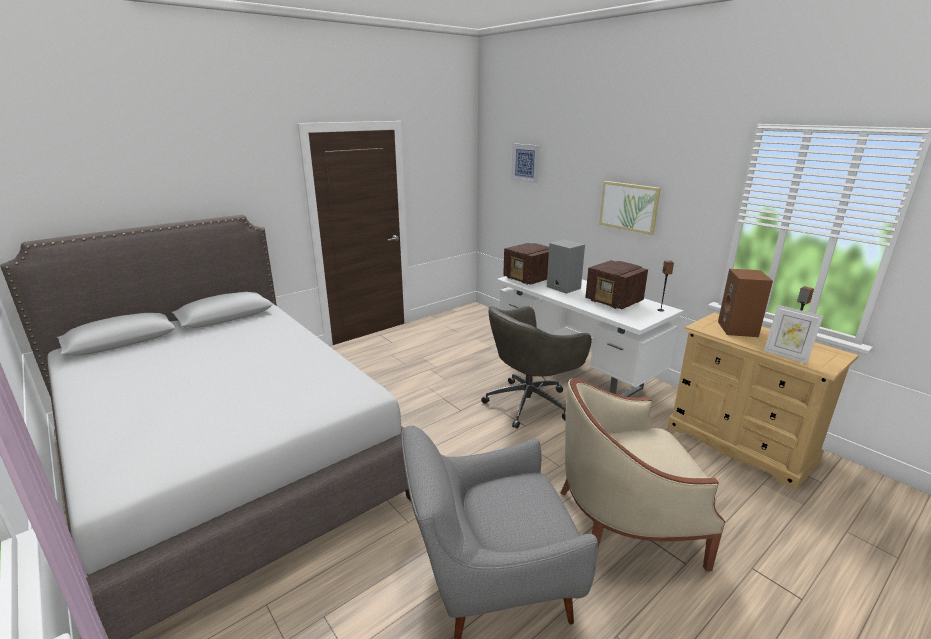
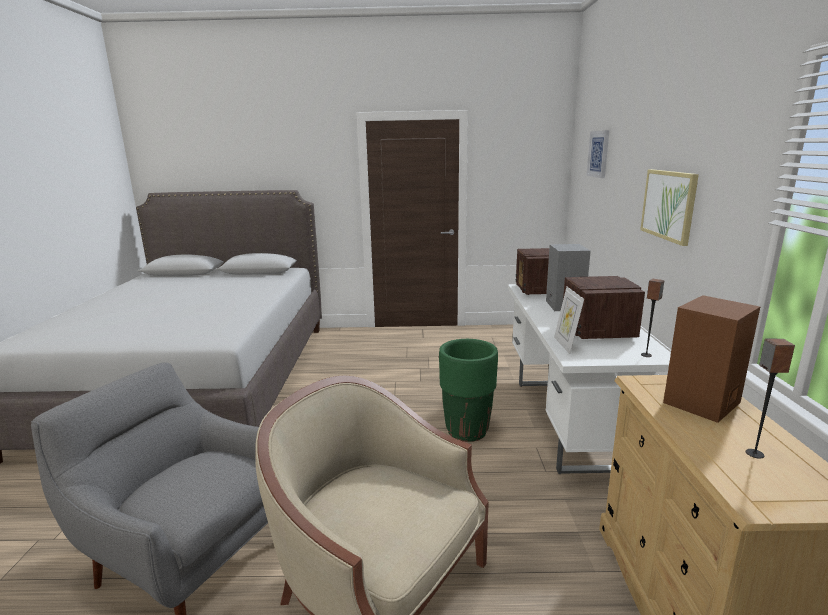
camera: 40 degrees right, 5 degrees down
(530, 403) = (466, 431): grey office chair -> green planter
(786, 355) = (711, 460): picture frame -> picture frame (566, 345)

